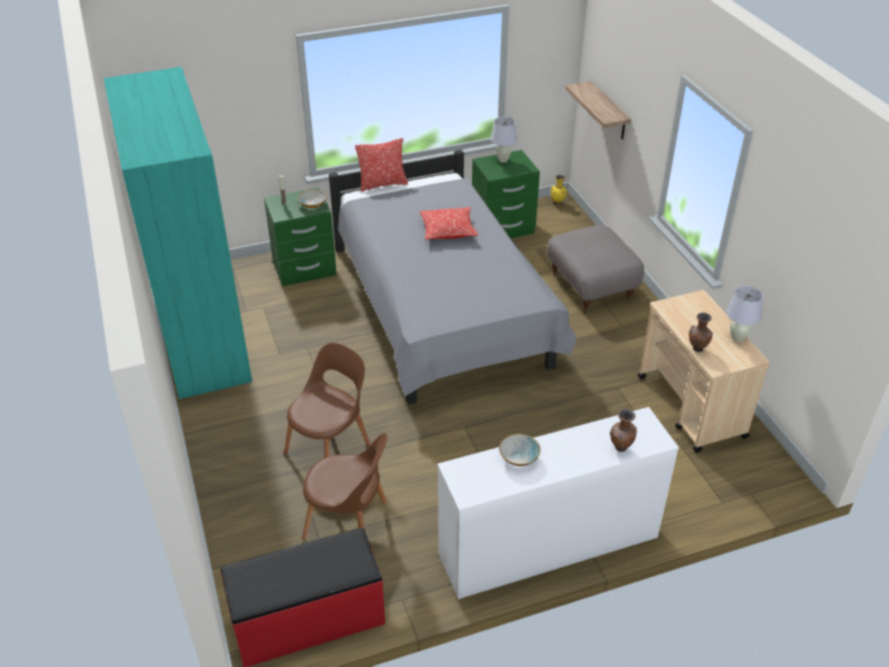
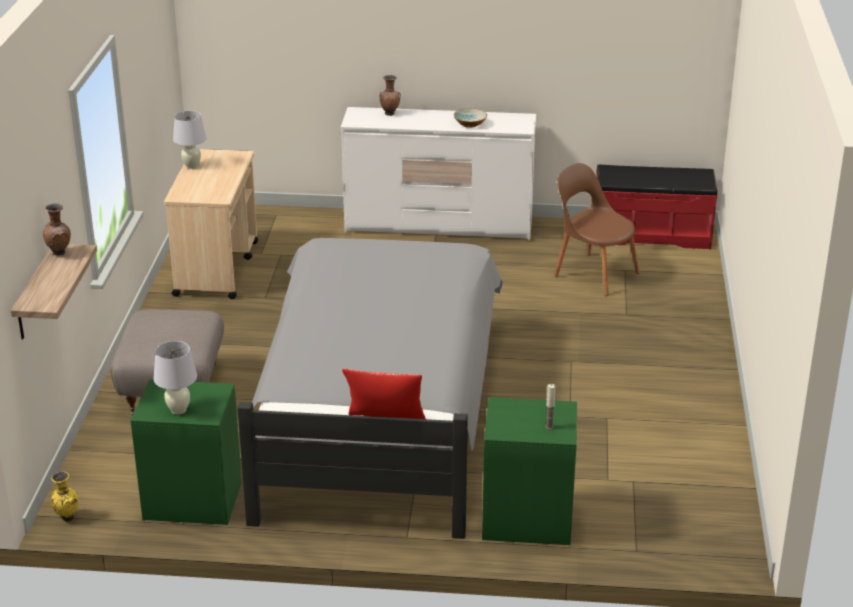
camera: 155 degrees left, 10 degrees down
(202, 336) = (701, 463): turquoise wardrobe -> none
(312, 204) = (509, 413): bowl -> none
(330, 446) = (586, 323): brown chair -> none
(448, 231) = (355, 330): pillow -> none
(697, 349) = (238, 167): brown vase -> brown vase (60, 253)

